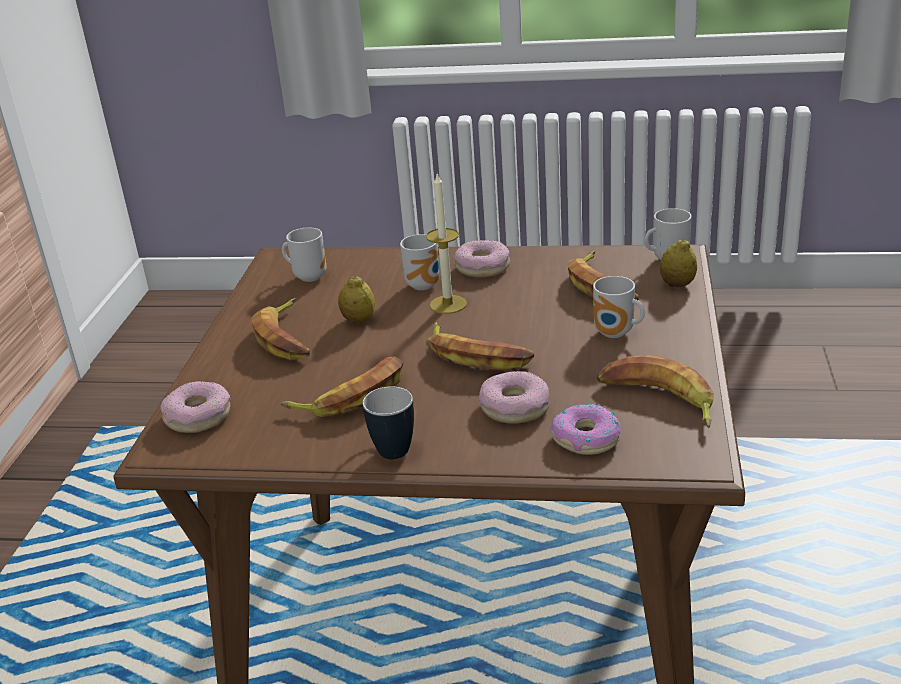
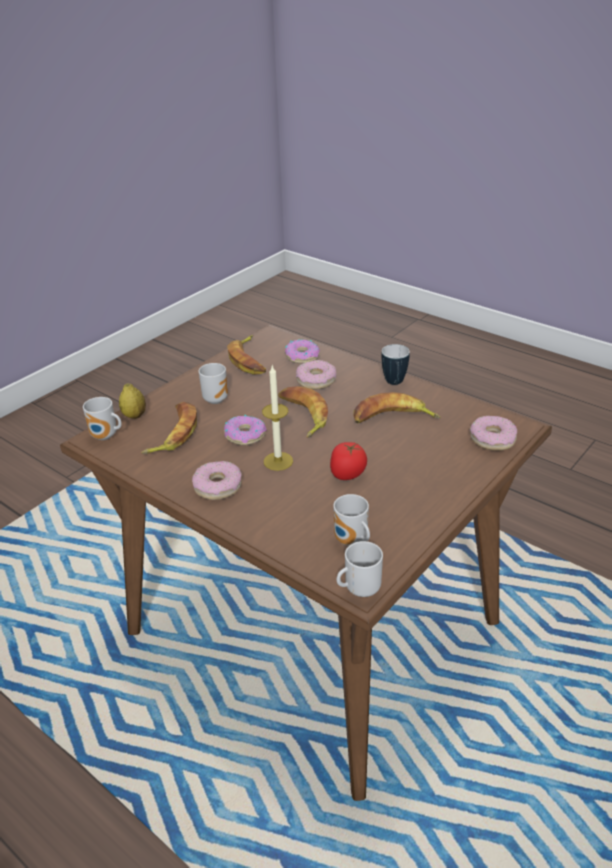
camera: 150 degrees left, 5 degrees up
(287, 337) = (406, 479): banana -> none
(359, 320) = (347, 473): lemon -> tomato
(426, 285) = (274, 487): mug -> mug (359, 589)
(518, 312) = (245, 435): none -> donut

